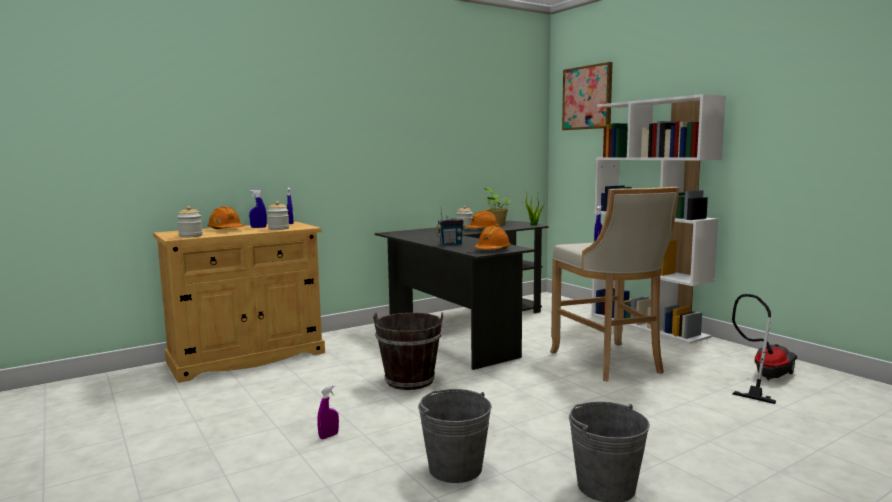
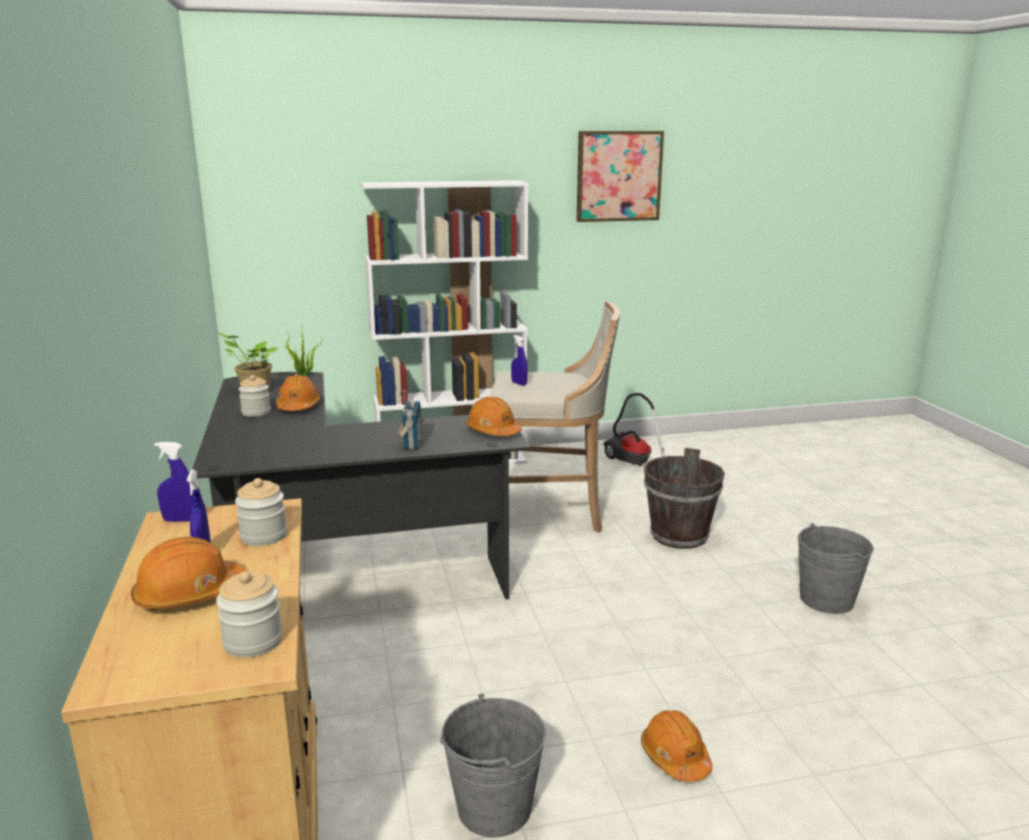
camera: 70 degrees left, 10 degrees up
(329, 436) = (675, 757): purple spray bottle -> orange hard hat
(410, 380) = (514, 654): brown bucket -> brown bucket (678, 536)
(455, 468) = (782, 671): grey bucket -> grey bucket (494, 807)
(587, 97) = (290, 166): picture -> picture (618, 176)

